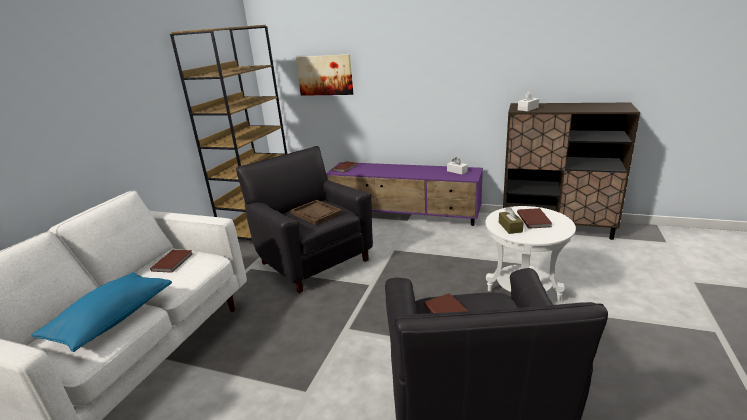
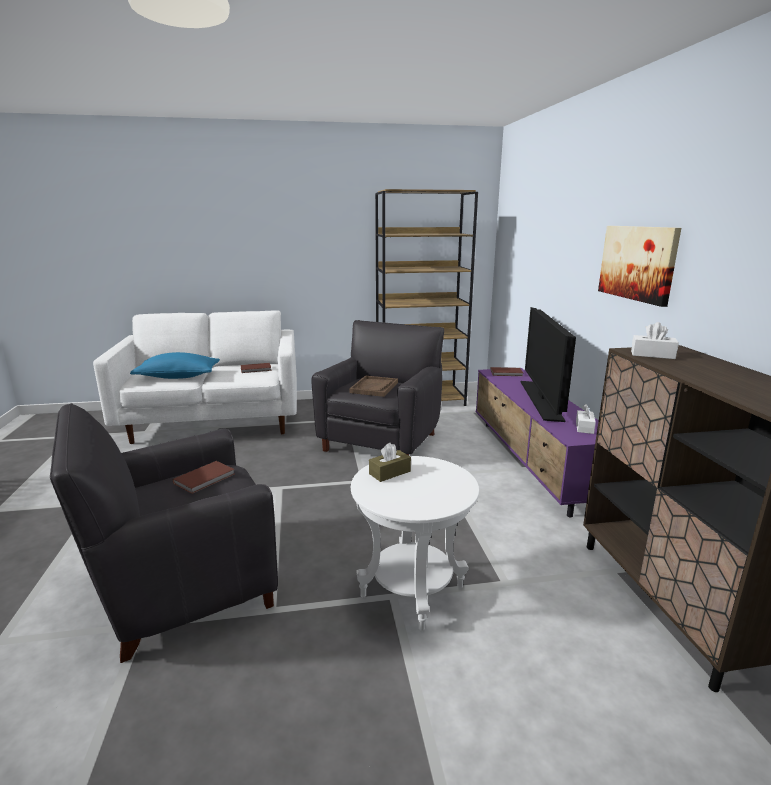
camera: 60 degrees right, 5 degrees down
(325, 75) = (530, 256): picture -> picture (637, 263)
(406, 171) = (541, 400): none -> television
(534, 219) = (428, 486): brown book -> none

